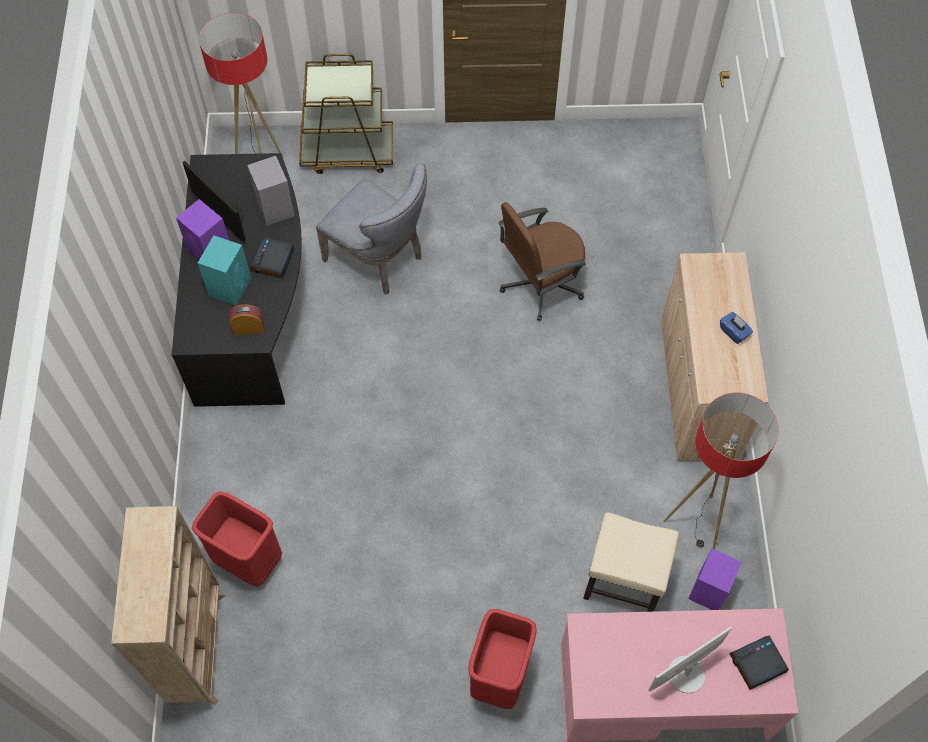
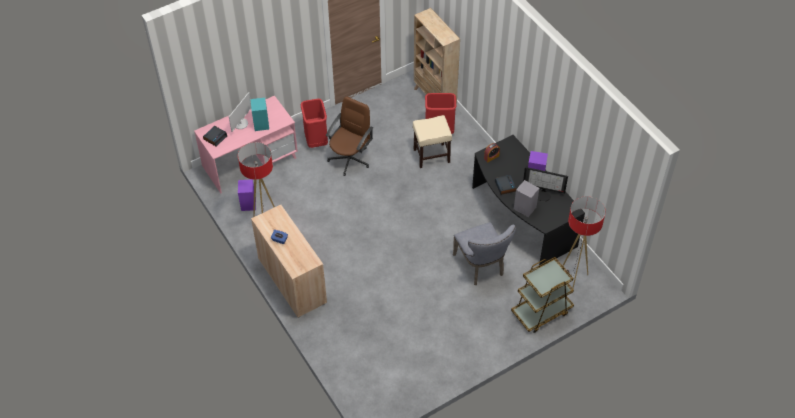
camera: 150 degrees right, 10 degrees down
(230, 286) = (514, 168): turquoise speaker -> turquoise speaker (261, 124)
(379, 259) = (481, 266): grey chair -> grey chair turned 120 degrees counterclockwise
(540, 284) = (396, 293): brown office chair -> brown office chair (350, 159)
(624, 582) = (285, 191): beige stool -> beige stool (431, 156)

